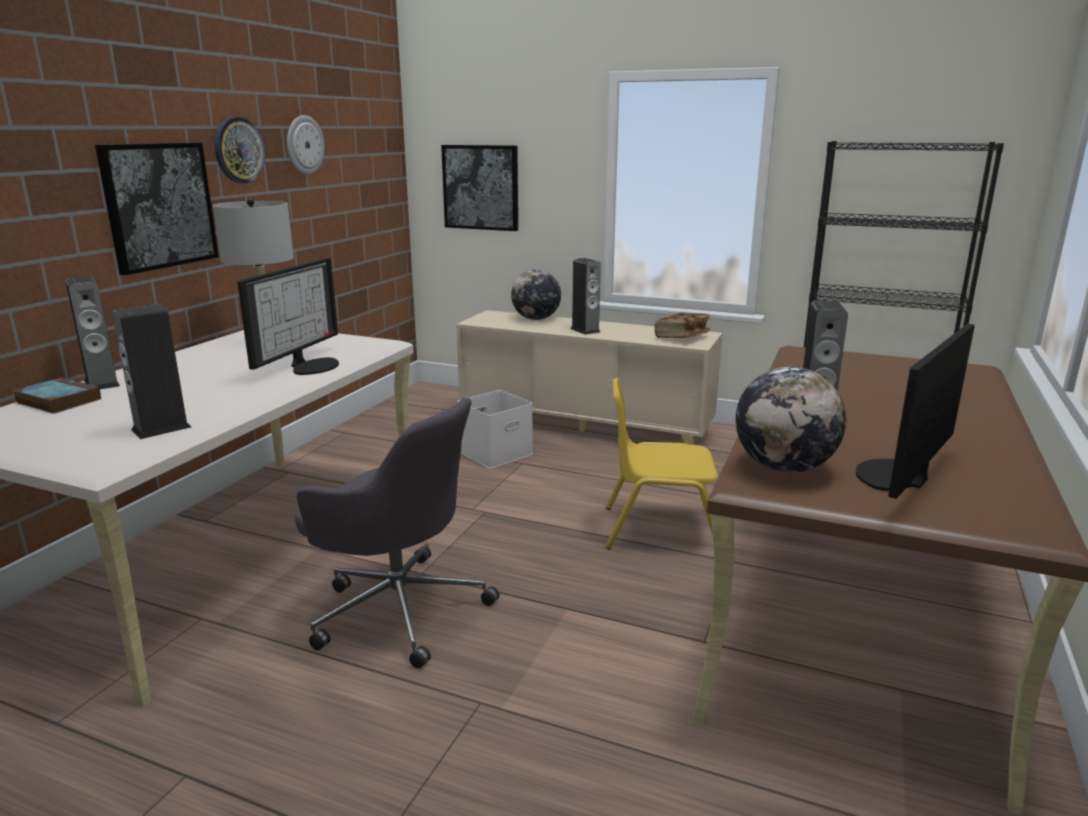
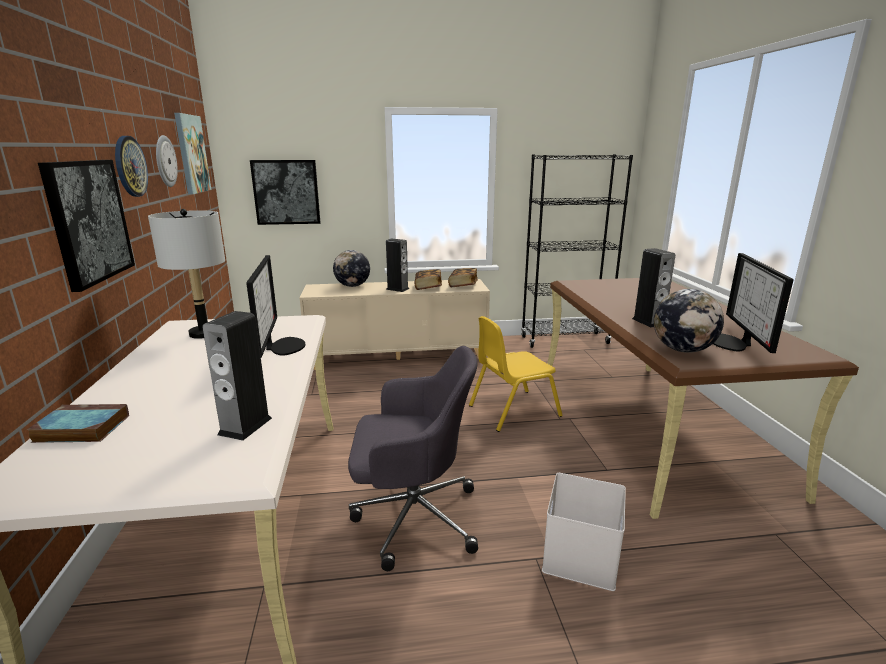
camera: 30 degrees left, 0 degrees up
(102, 383) = (100, 401): speaker -> none
(359, 137) = (191, 154): none -> picture
(495, 453) = (358, 388): white storage box -> white storage box (582, 557)
(629, 333) = (428, 287): none -> book

